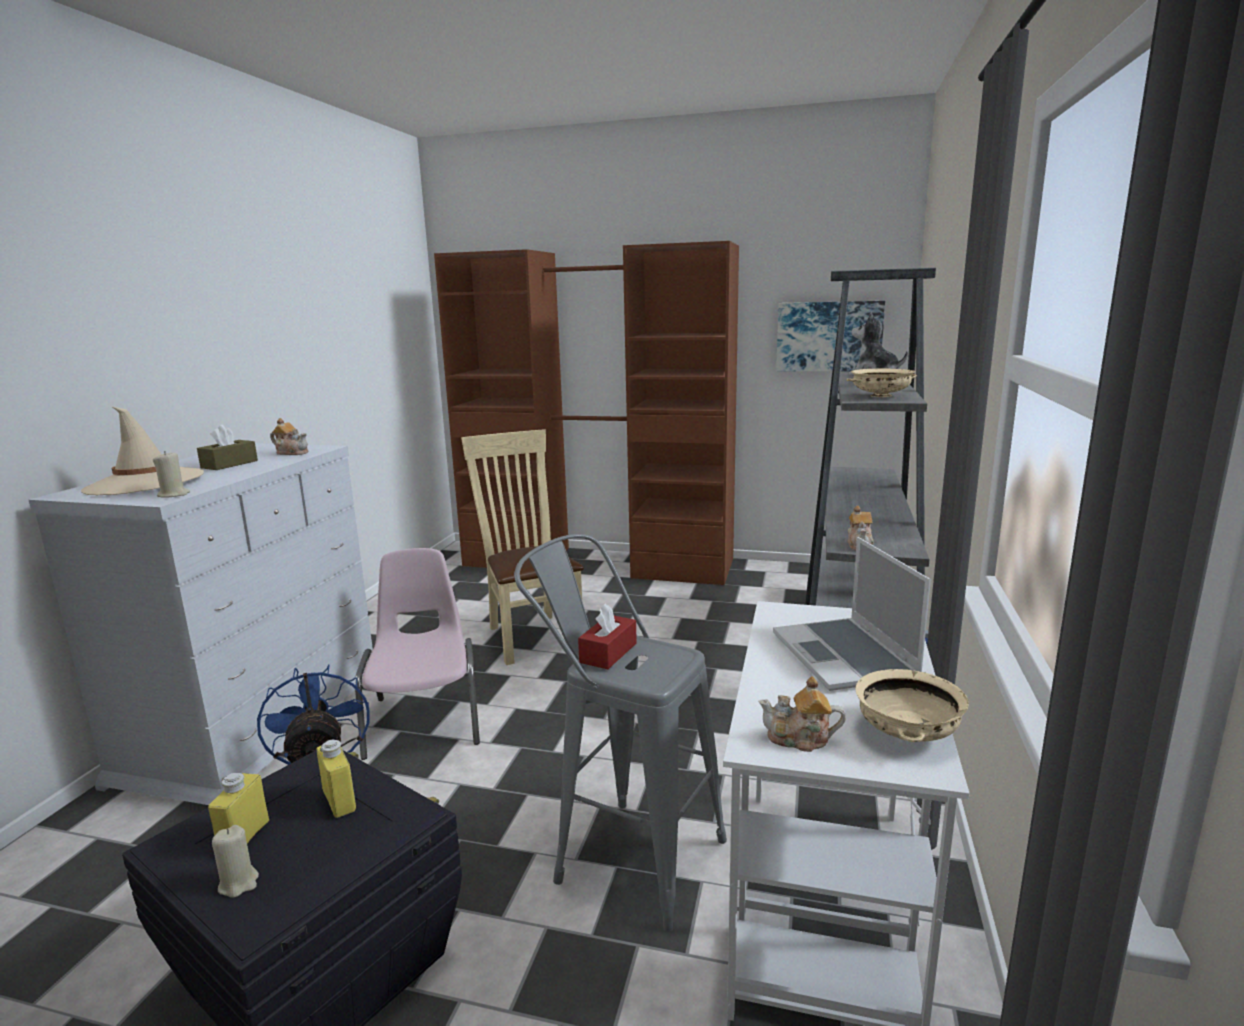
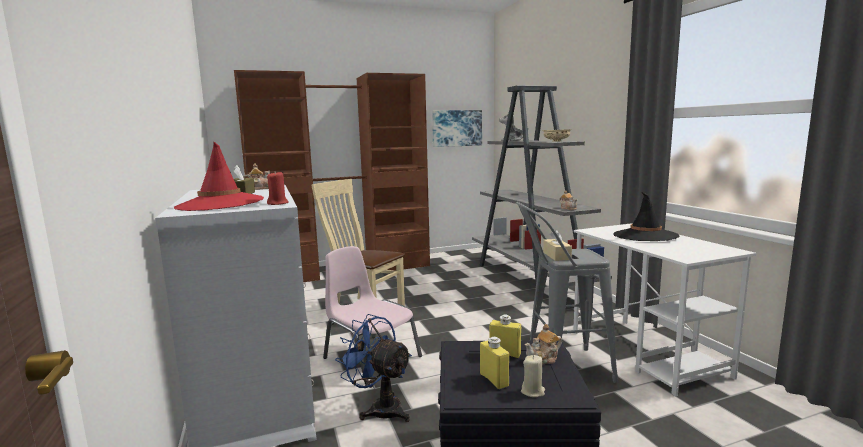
camera: 35 degrees left, 5 degrees down
(145, 483) = (220, 204): beige hat -> red hat
(174, 495) = (278, 203): beige candle -> red candle
(608, 653) = (556, 256): red tissue box -> beige tissue box
(800, 739) = (691, 254): teapot -> teapot (543, 359)
(846, 657) = (645, 236): laptop -> black hat
(907, 732) = (710, 246): beige bowl -> none

